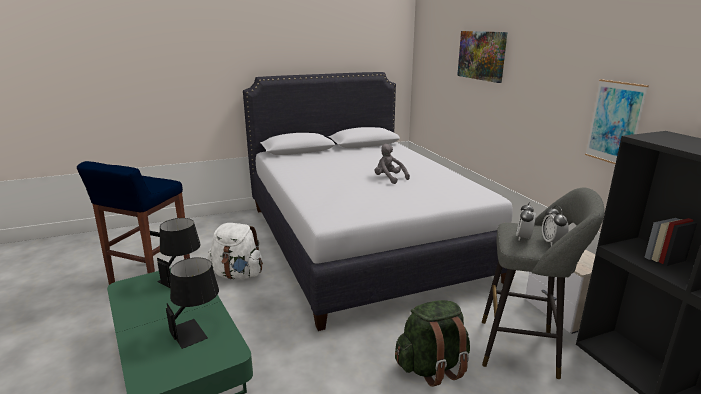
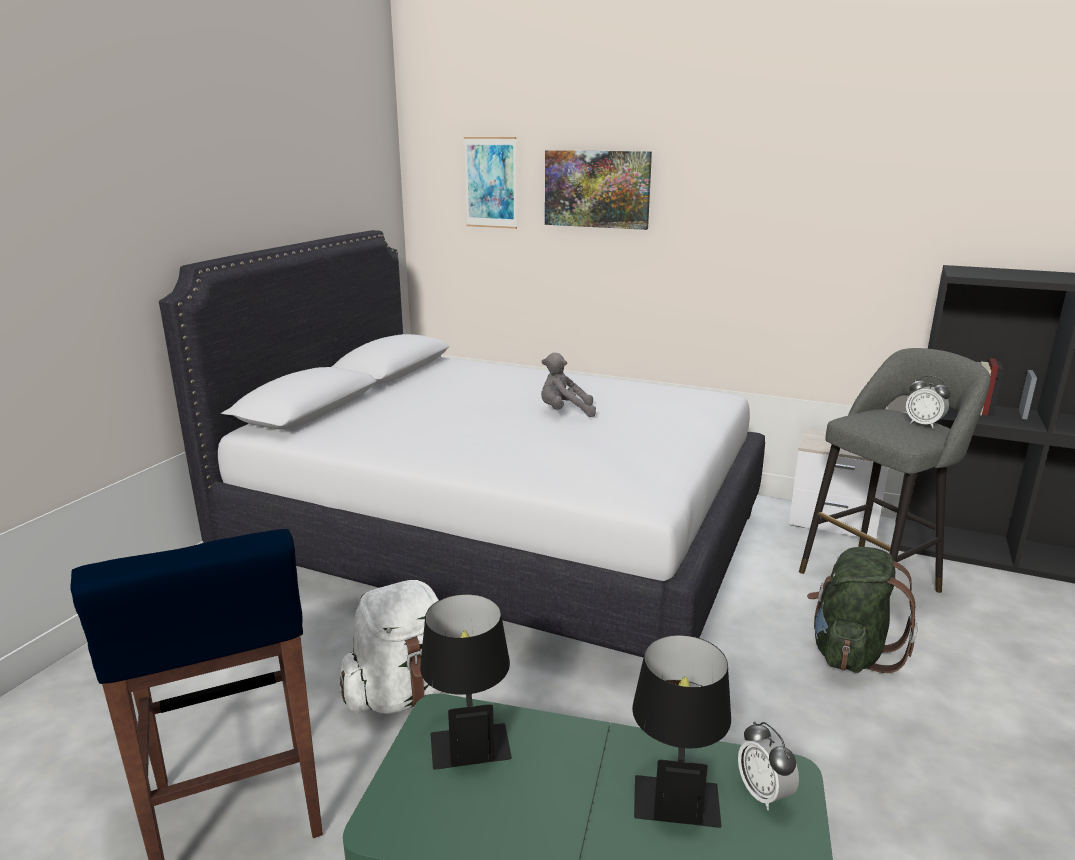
camera: 45 degrees left, 0 degrees up
(523, 238) = (897, 429): alarm clock -> alarm clock (764, 794)
(615, 122) = (864, 264): picture -> picture (491, 182)

